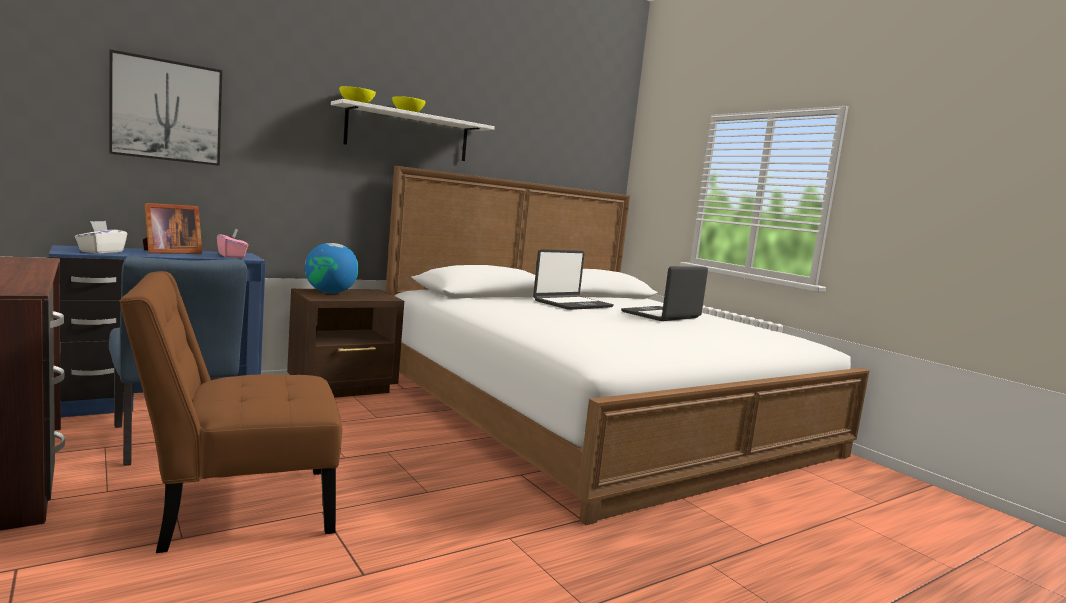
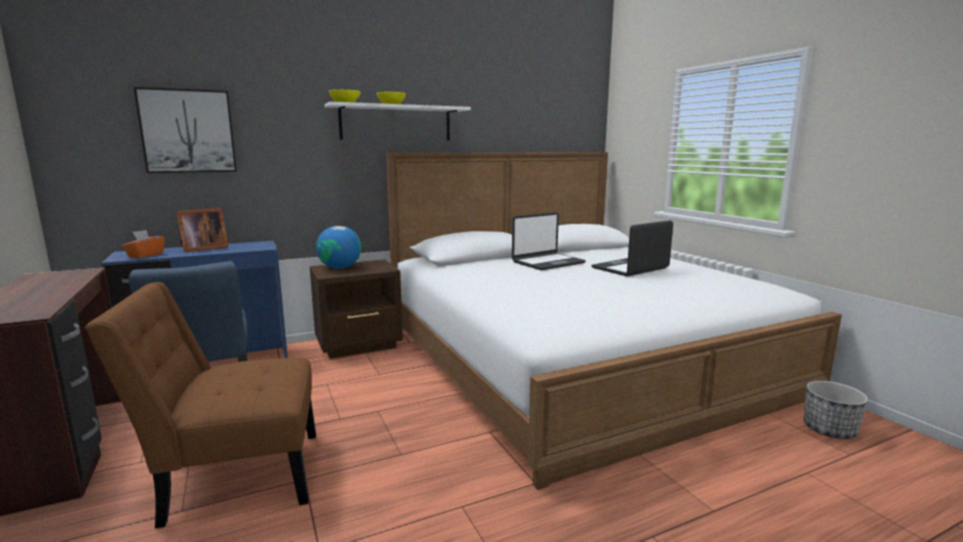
camera: 10 degrees right, 5 degrees up
(101, 252) = (145, 255): white tissue box -> orange tissue box
(232, 256) = (252, 247): pink tissue box -> none
(859, 483) = (829, 430): none -> planter

